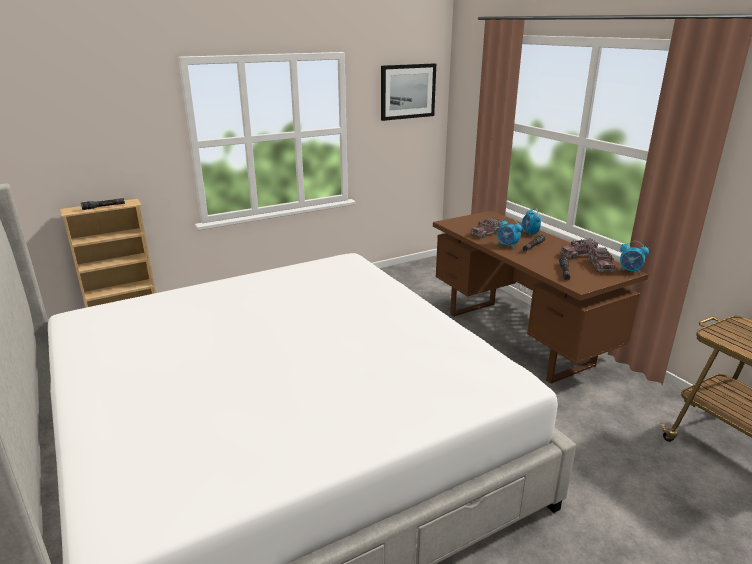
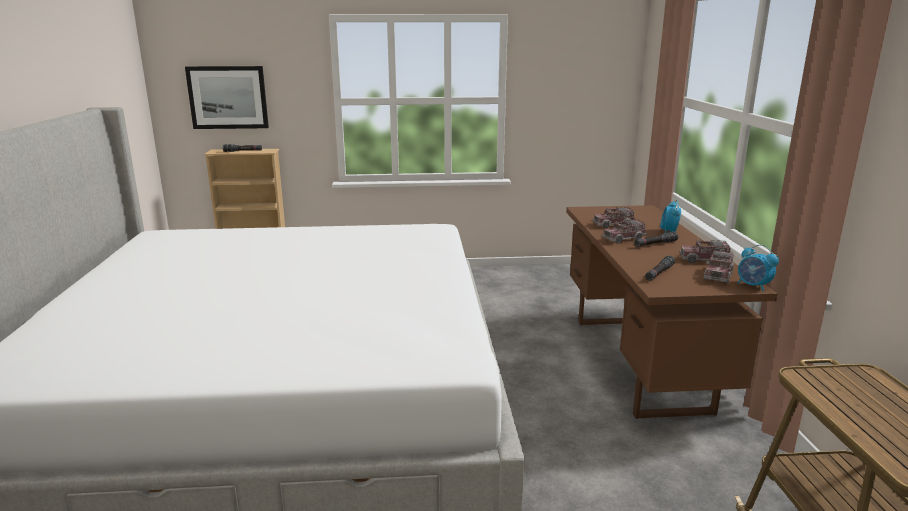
camera: 25 degrees right, 5 degrees down
(407, 91) = (586, 62): picture -> picture (228, 97)
(507, 245) = (623, 239): alarm clock -> toy truck

